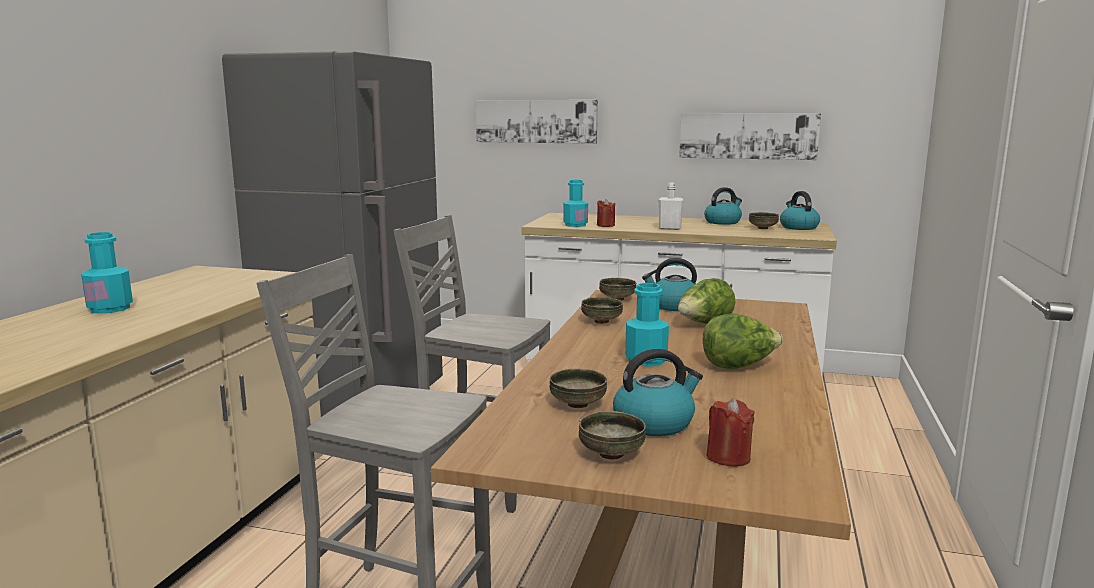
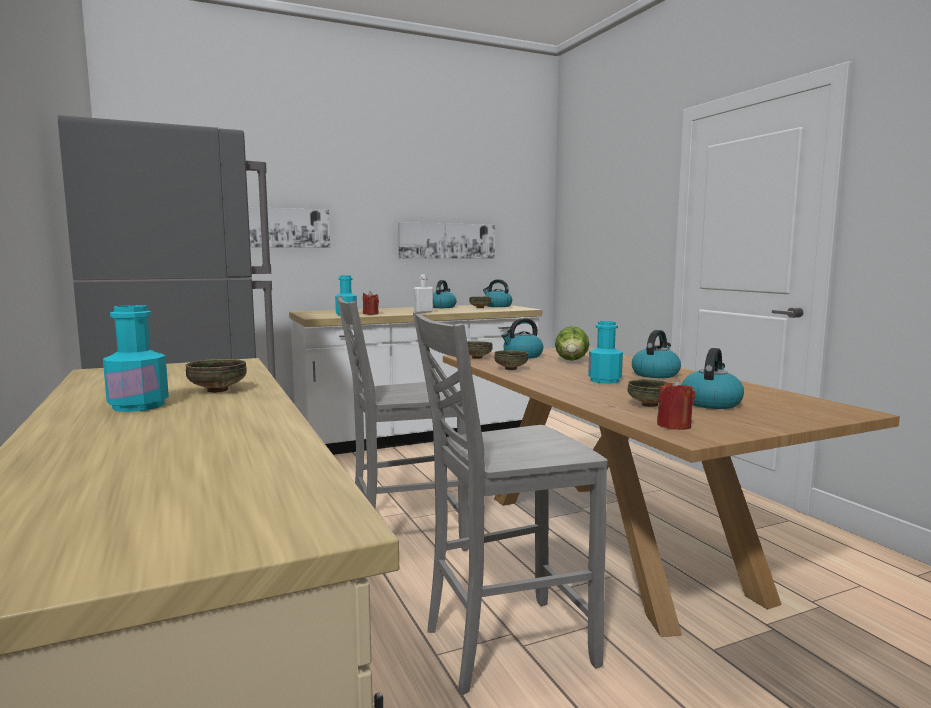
camera: 40 degrees left, 5 degrees down
(610, 454) = (744, 419): bowl -> bowl (217, 390)
(728, 457) = (786, 407): red candle -> red candle (674, 426)
(738, 366) = (655, 374): lettuce -> kettle

